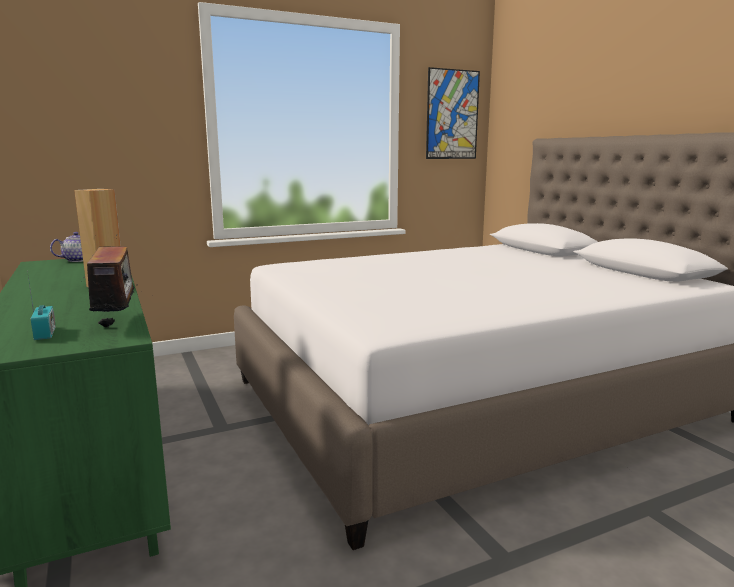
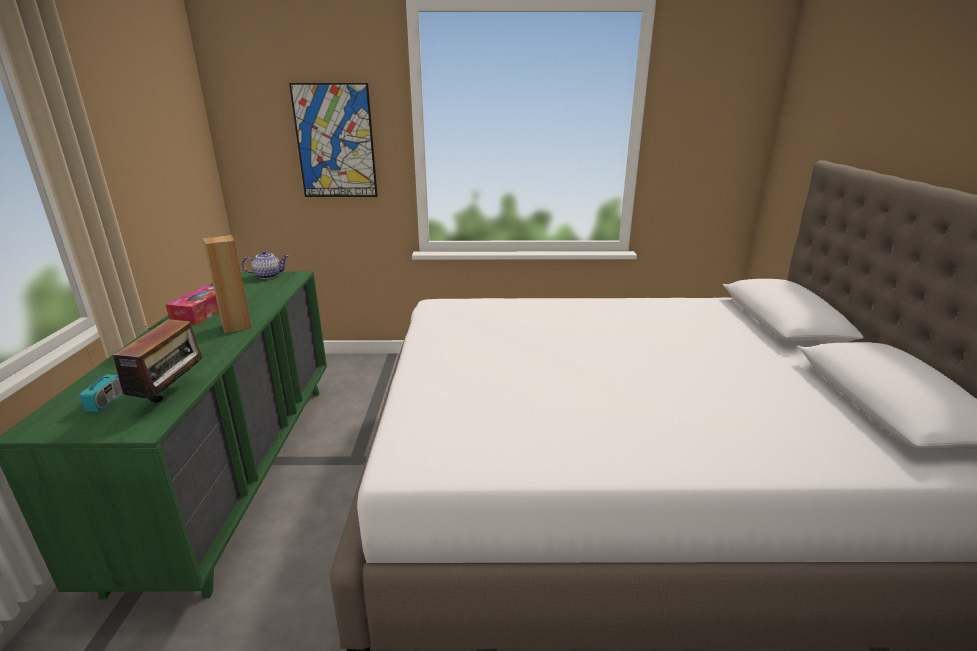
camera: 25 degrees right, 10 degrees up
(47, 283) = (203, 313): none -> tissue box
(452, 114) = (722, 114): picture -> picture (335, 142)

